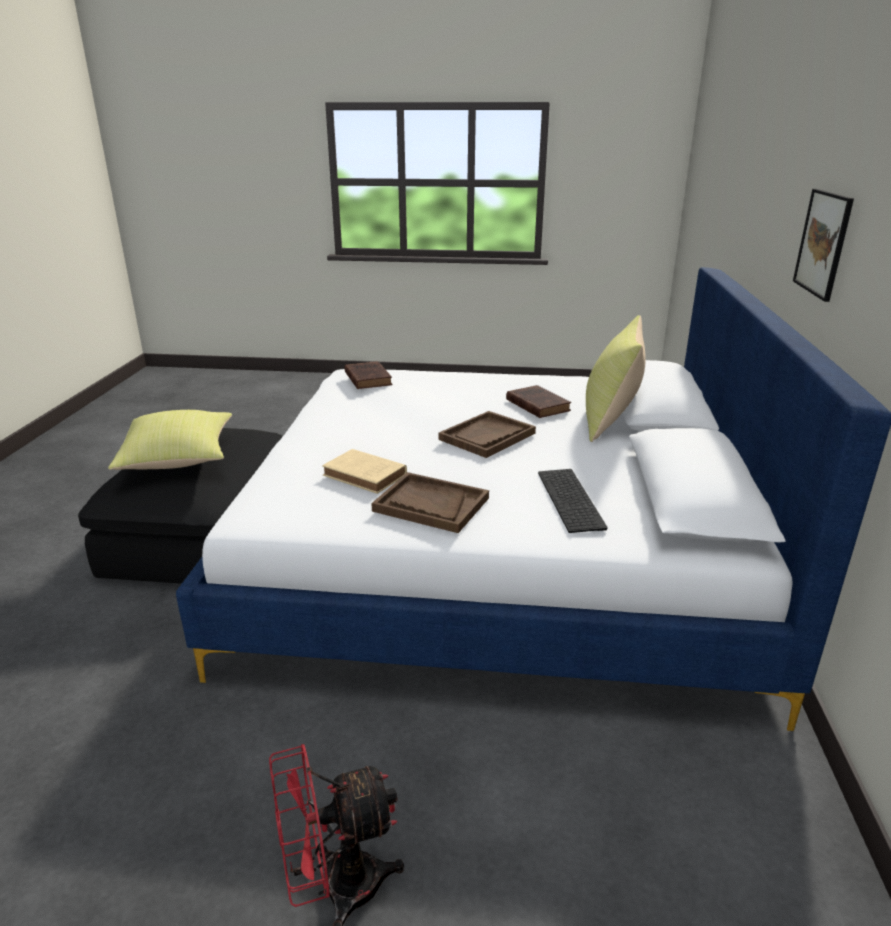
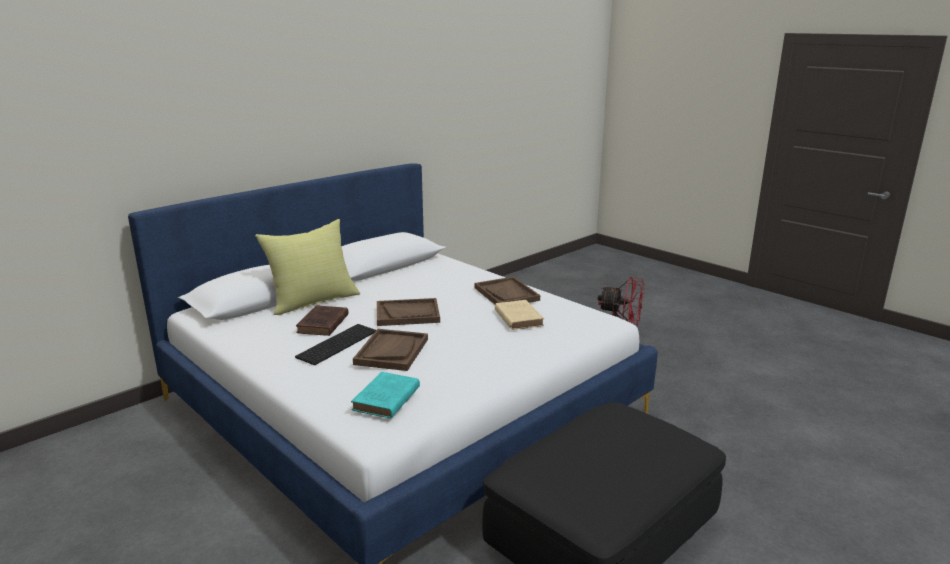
camera: 140 degrees left, 5 degrees down
(179, 460) = (622, 447): yellow pillow -> none
(367, 378) = (385, 400): brown book -> turquoise book
(424, 401) = (391, 351): none -> brown tray
(572, 500) = (438, 276): keyboard -> keyboard (337, 343)
(823, 243) = (300, 133): picture -> none

